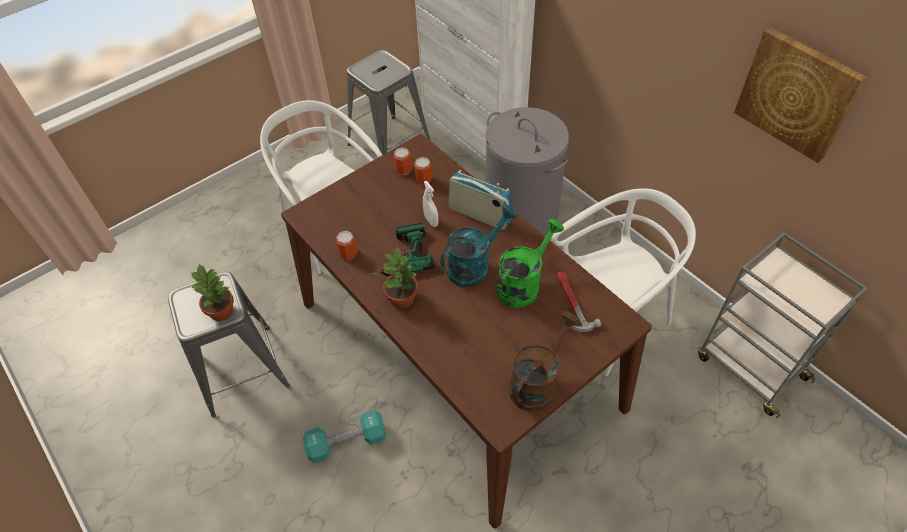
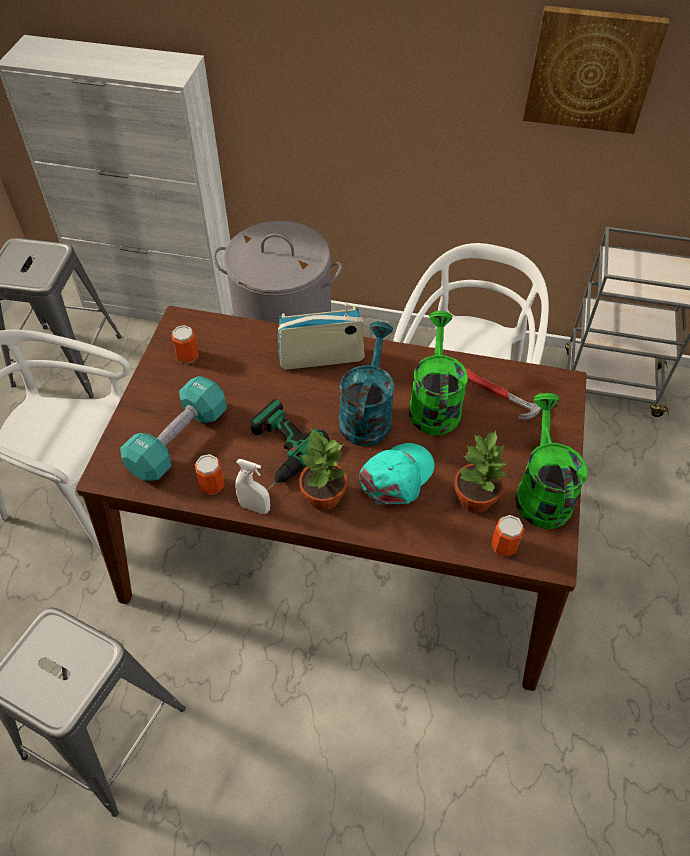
camera: 40 degrees left, 0 degrees up
(222, 311) = (86, 660): potted plant -> potted plant (475, 497)
(347, 442) = (309, 719): turquoise dumbbell -> turquoise dumbbell (178, 441)
(424, 180) = (222, 354): can -> can (504, 546)
(431, 221) = (274, 394): white spray bottle -> white spray bottle (255, 507)
(455, 314) = (397, 476): none -> turquoise cap
(537, 381) = (541, 491): brown watering can -> green watering can

